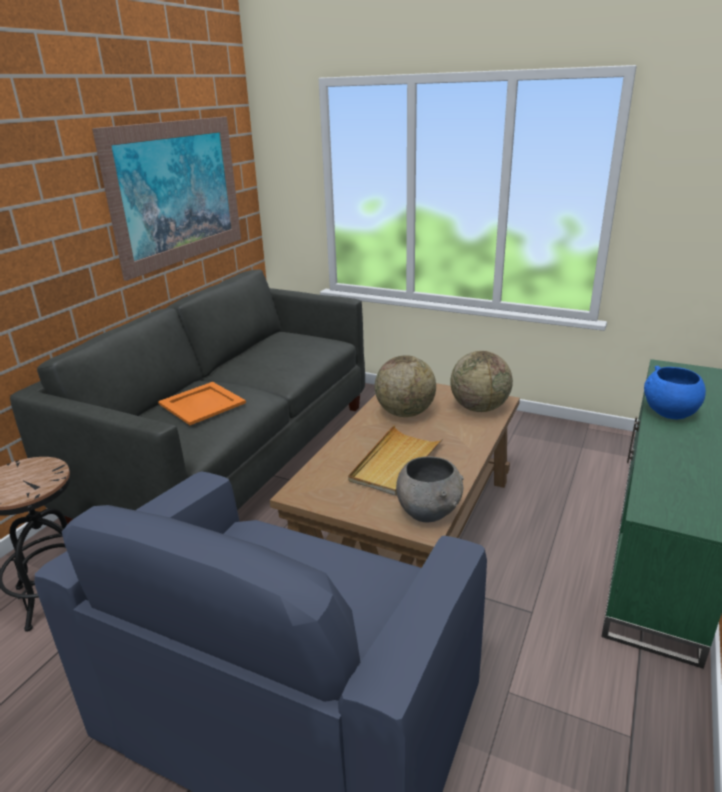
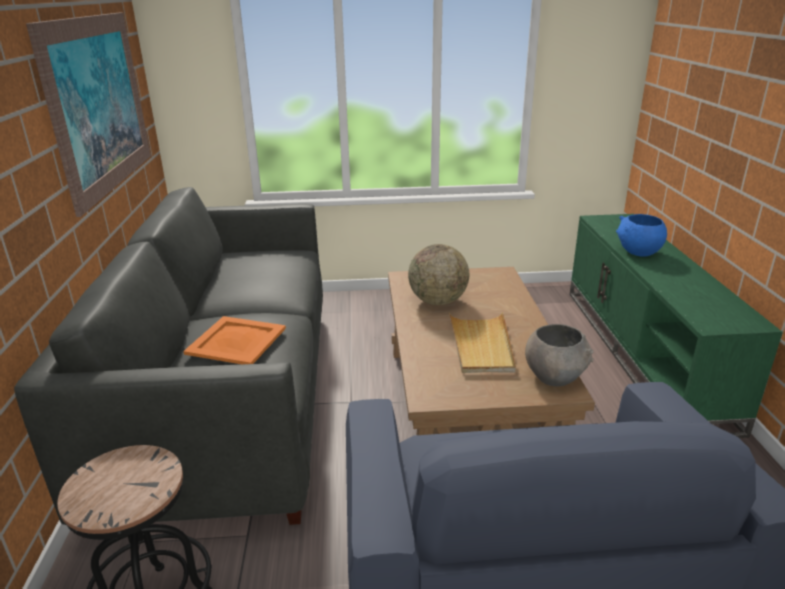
camera: 30 degrees left, 0 degrees up
(479, 408) = (493, 282): globe -> none

